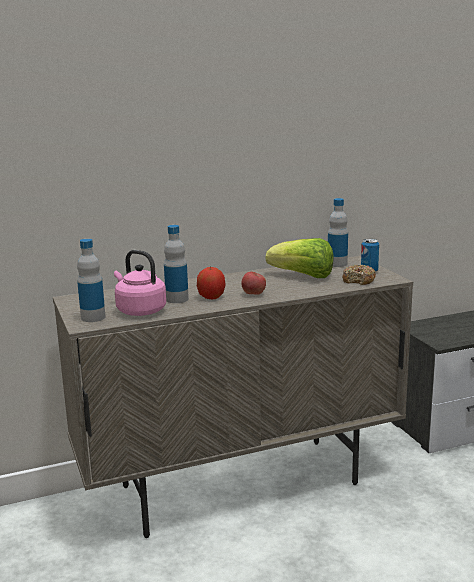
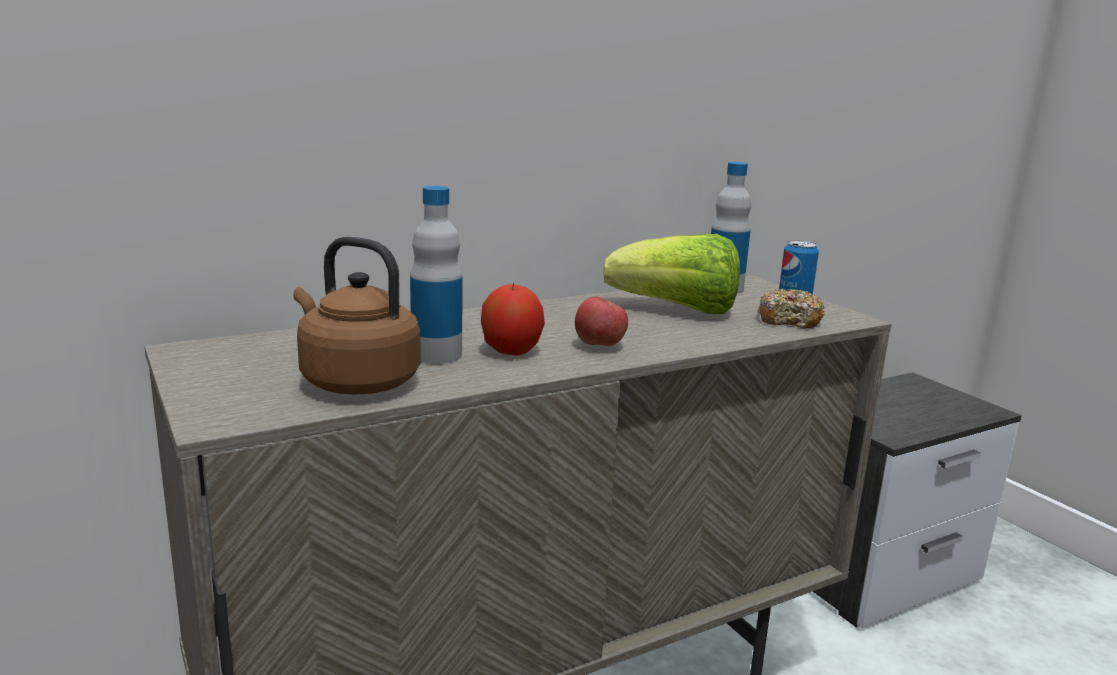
camera: 10 degrees left, 0 degrees up
(93, 317) = (242, 399): bottle -> none
(139, 310) = (355, 381): pink kettle -> brown kettle

